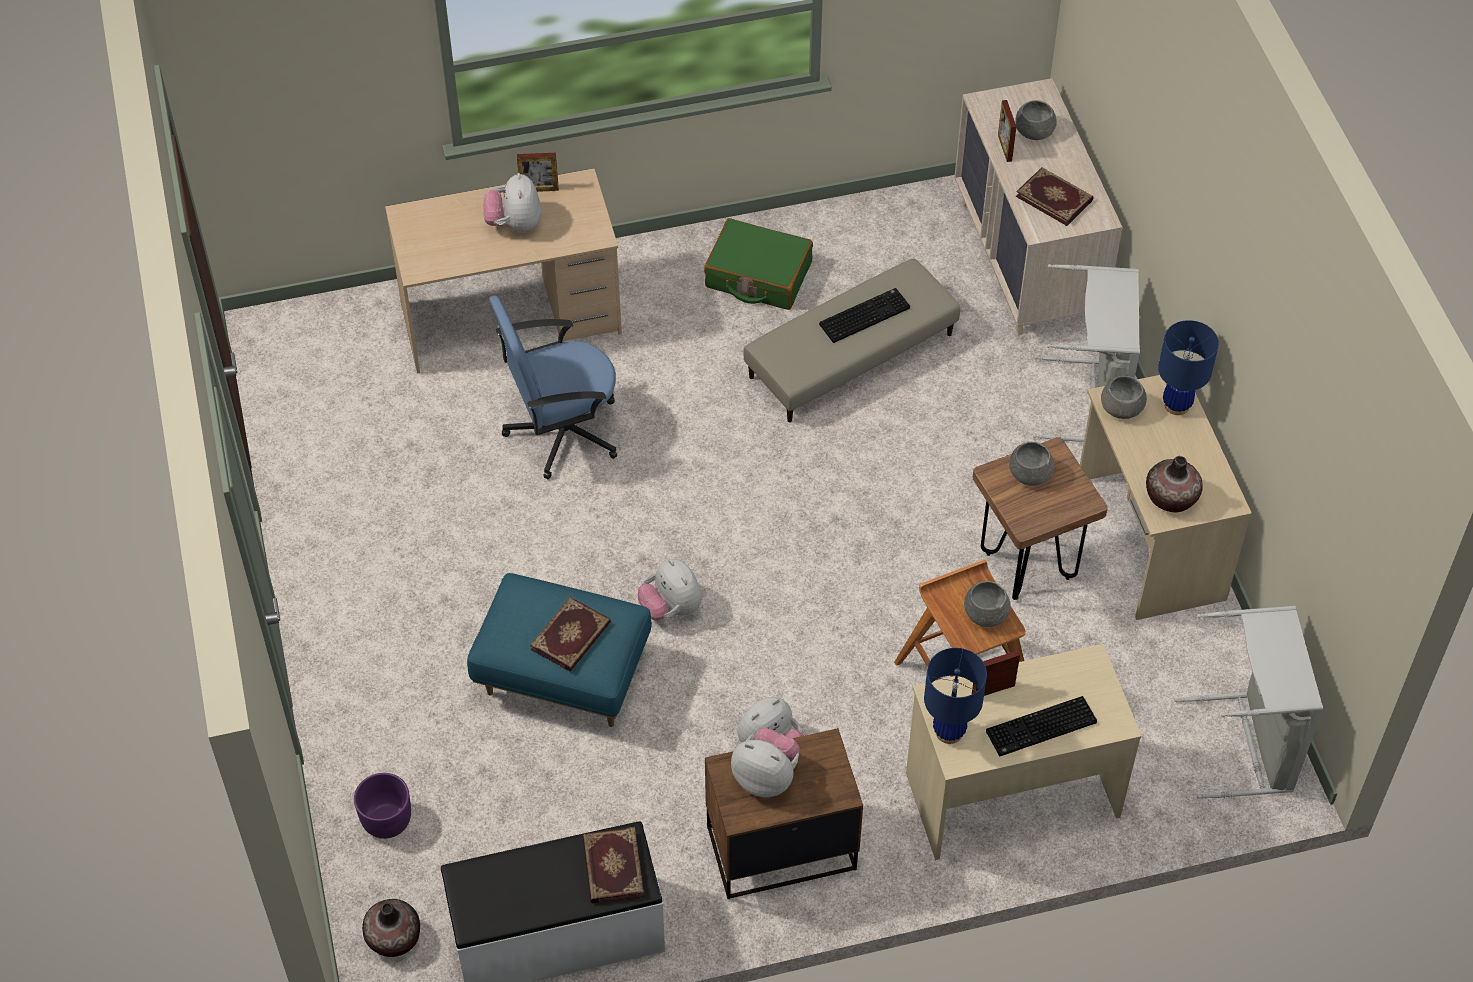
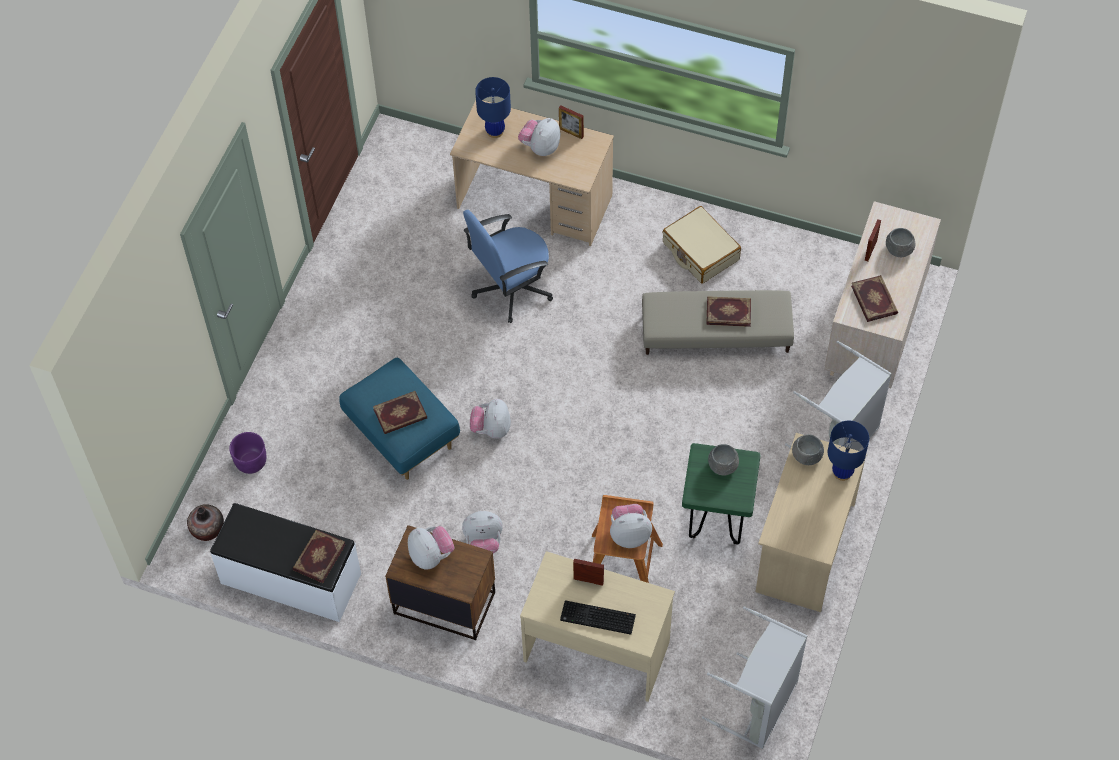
camera: 35 degrees right, 5 degrees up
(561, 432) = (511, 288): blue office chair -> blue office chair turned 45 degrees counterclockwise
(758, 275) = (700, 251): green suitcase -> beige suitcase
(864, 315) = (728, 312): keyboard -> book
(948, 731) = (544, 589): blue table lamp -> blue table lamp (495, 131)
(986, 614) = (629, 534): grey bowl -> plush toy
(1027, 566) = (716, 521): brown stool -> green stool
(1170, 498) = (788, 528): vase -> none

